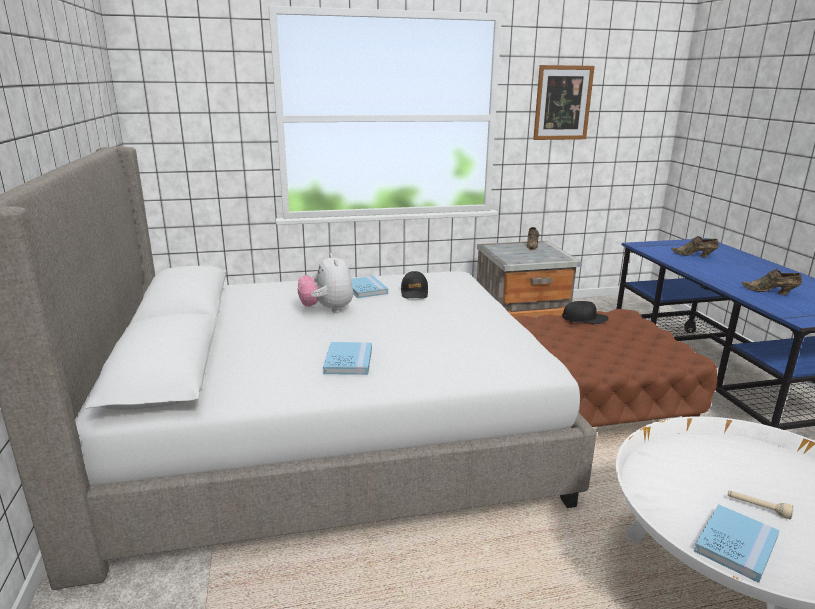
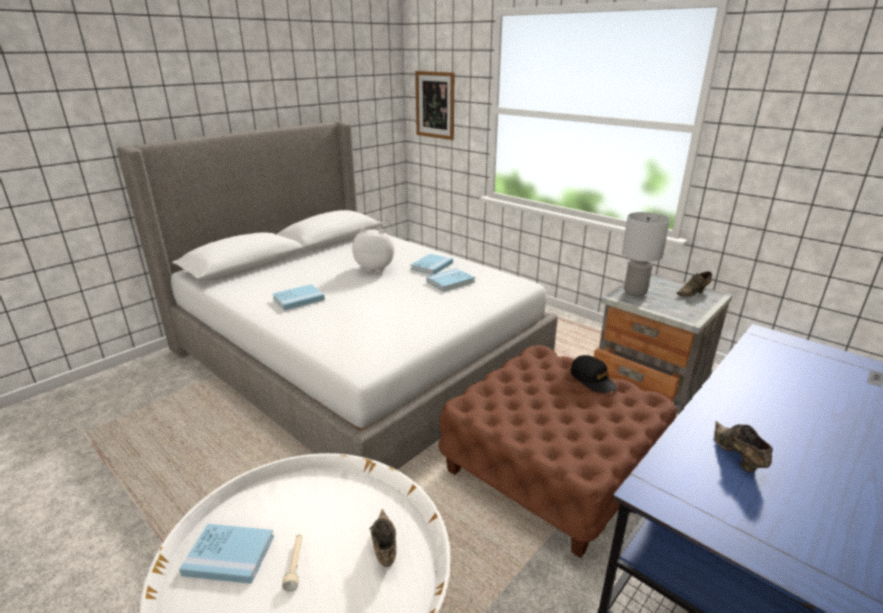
camera: 55 degrees right, 5 degrees up
(327, 309) = (376, 268): plush toy -> plush toy turned 60 degrees clockwise
(414, 292) = (450, 281): black cap -> blue book
(511, 257) = (634, 293): none -> grey table lamp
(562, 103) = (808, 119): picture -> picture (435, 105)
(694, 255) = (801, 377): brown shoe -> brown shoe (384, 549)

